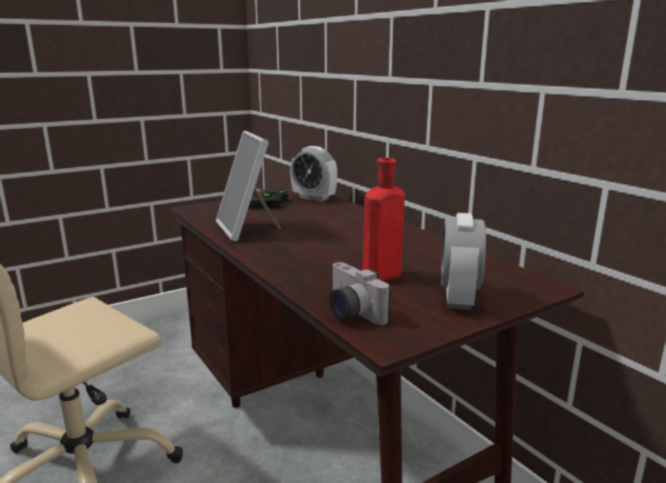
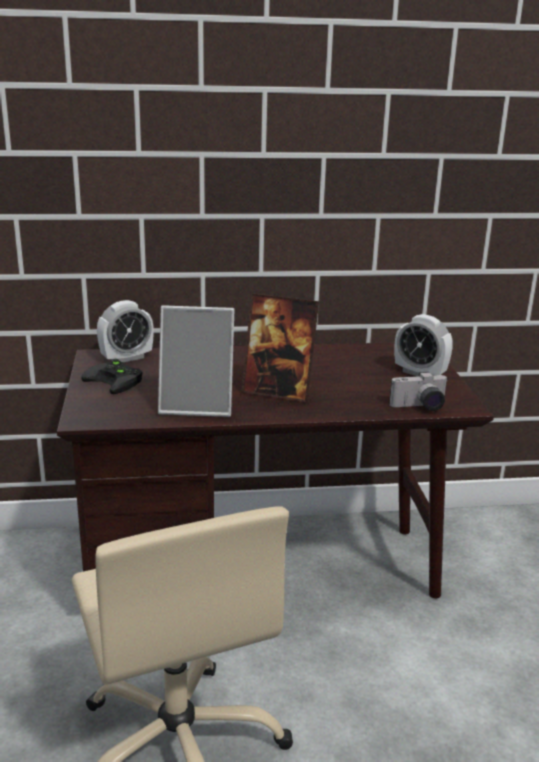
camera: 65 degrees left, 5 degrees up
(309, 247) = (278, 391): none -> picture frame
(379, 276) = (364, 384): red bottle -> none

